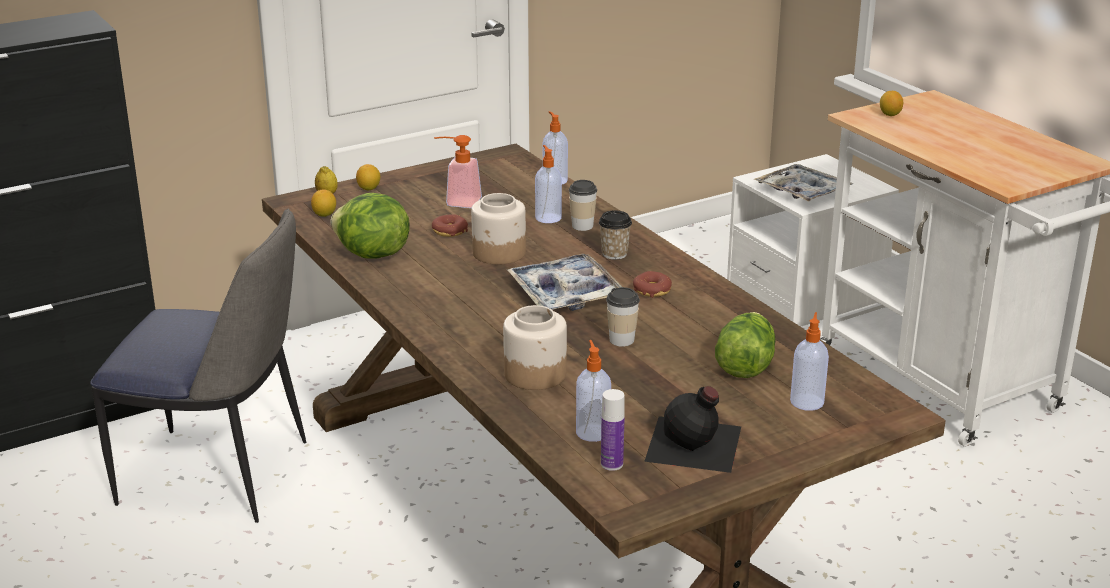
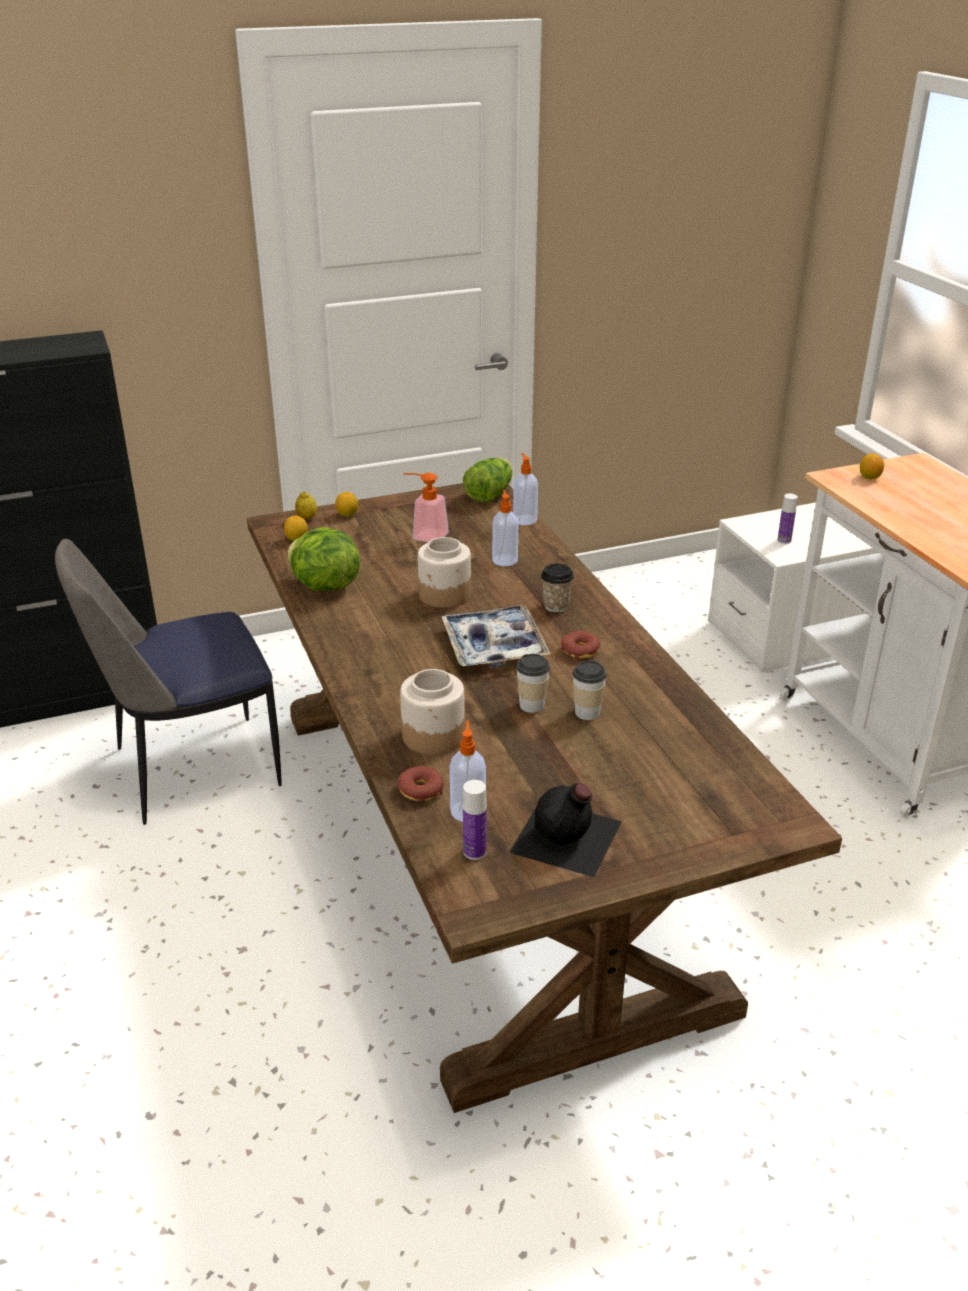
camera: 10 degrees right, 5 degrees up
(219, 475) = (192, 769): chair -> chair turned 135 degrees clockwise
(449, 231) = (406, 567): donut -> donut (420, 790)
(582, 226) = (535, 572): cup -> cup (587, 712)
(744, 363) = (648, 745): lettuce -> lettuce (489, 494)
(802, 191) = (784, 540): tray -> bottle
(807, 401) = (699, 798): soap dispenser -> none

